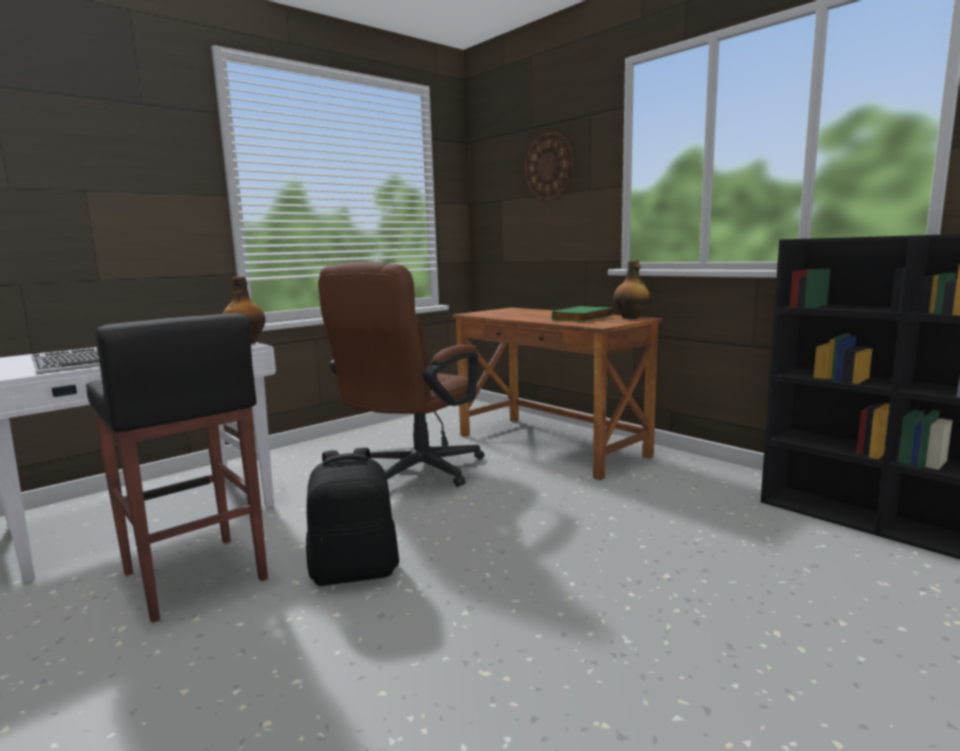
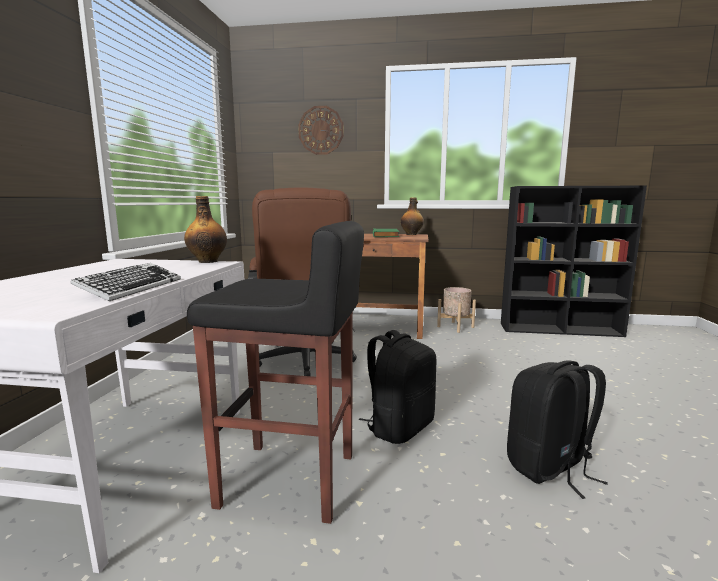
camera: 40 degrees left, 0 degrees up
(398, 686) = (550, 468): none -> black backpack
(688, 475) = (455, 327): none -> beige planter

